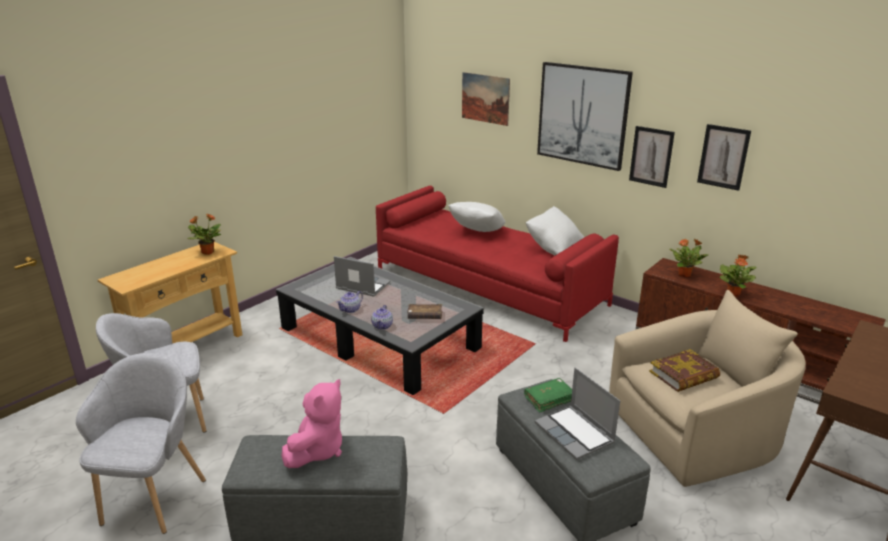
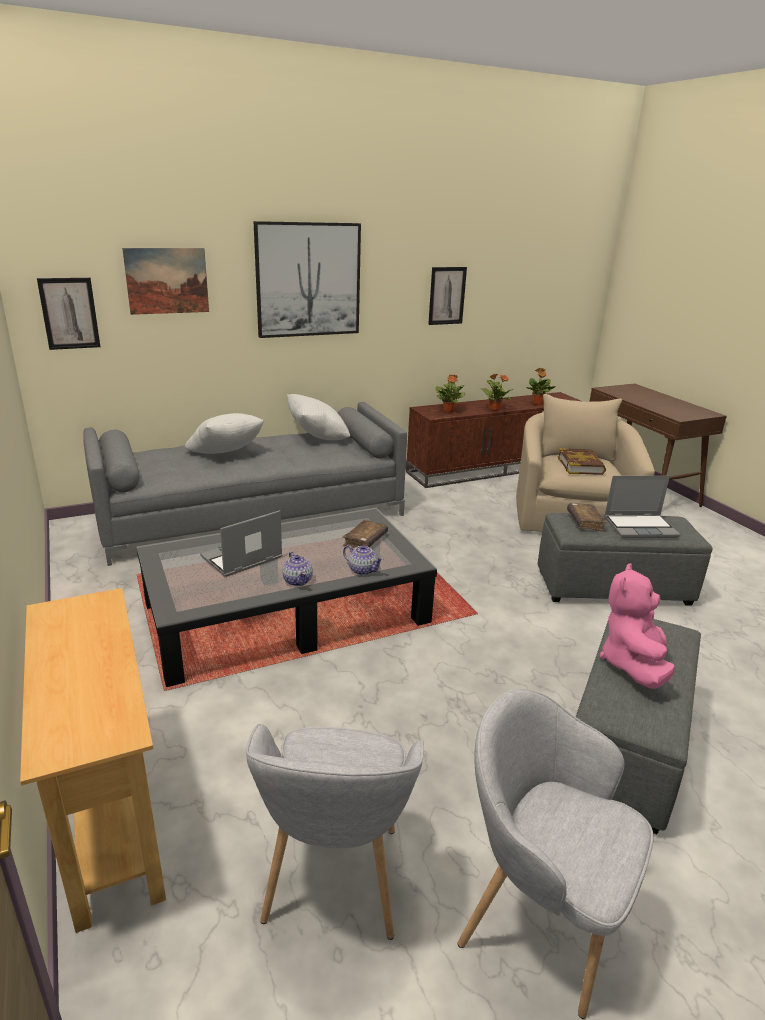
camera: 65 degrees left, 0 degrees up
(207, 252) = (82, 616): potted plant -> potted plant (537, 404)
(317, 450) = (632, 664): pink plush toy -> pink plush toy turned 120 degrees counterclockwise
(488, 287) = (253, 515): red sofa -> grey sofa
(548, 399) = (585, 522): green book -> brown book
(651, 156) = (385, 310): picture -> picture (69, 313)

